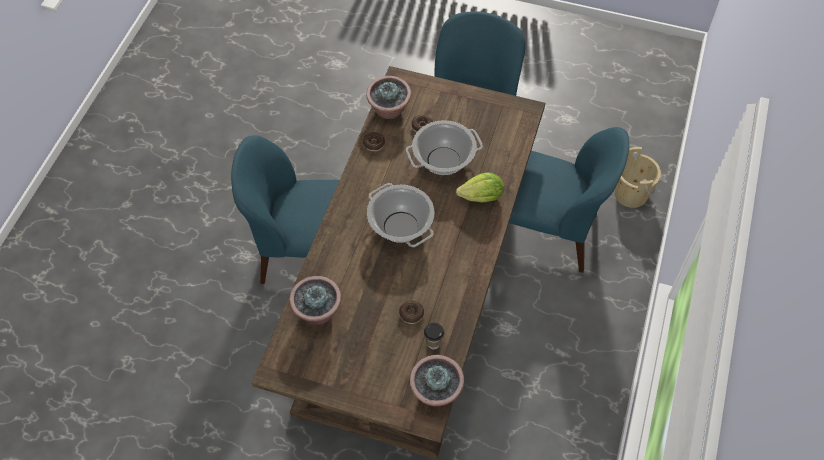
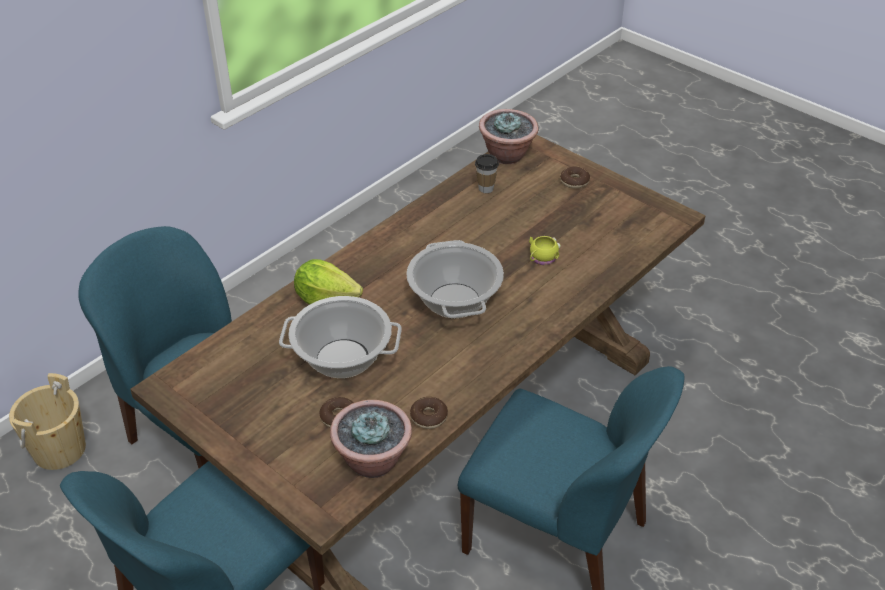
camera: 155 degrees left, 15 degrees down
(317, 312) = (605, 249): potted plant -> none
(359, 285) = (542, 259): none -> yellow mug
(411, 314) = (494, 217): donut -> donut (574, 181)

